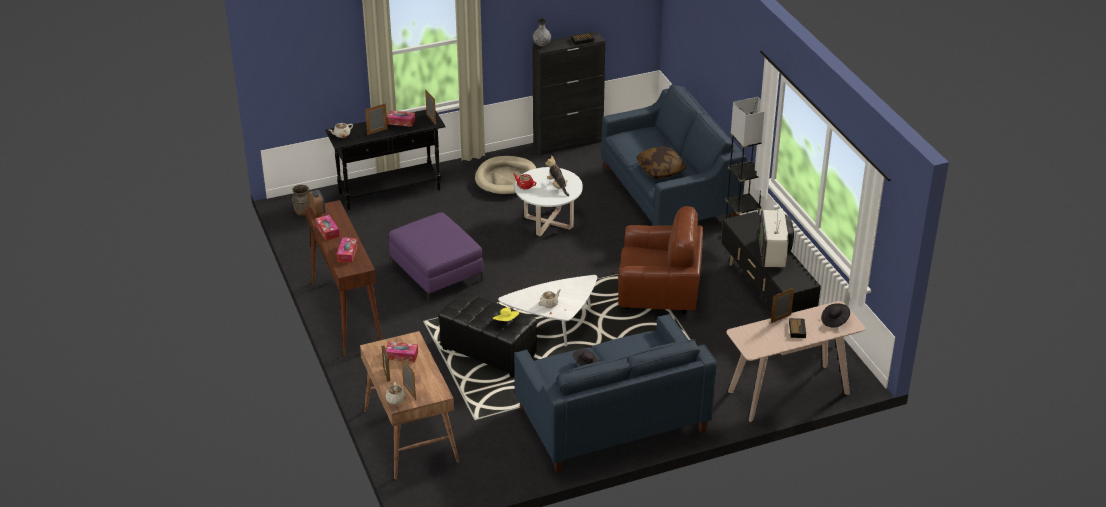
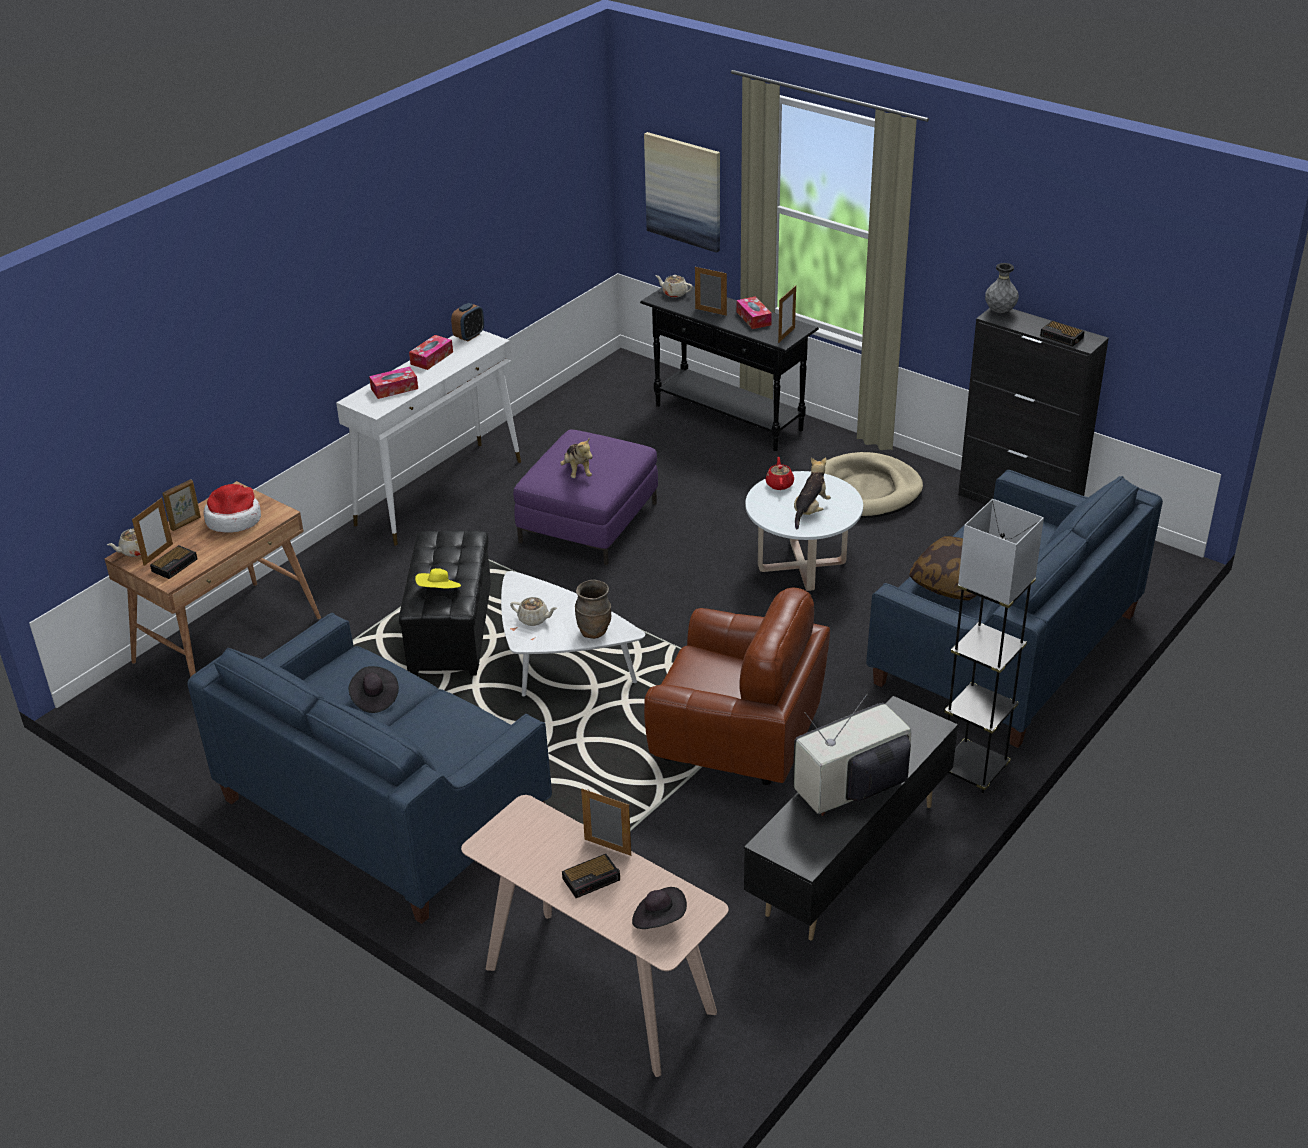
camera: 60 degrees right, 0 degrees up
(302, 212) = (617, 379): brown vase -> brown vase (594, 632)
(313, 73) = (684, 191): none -> picture
(346, 314) = (440, 492): brown console table -> white console table
(401, 355) = (234, 519): tissue box -> hat
(427, 388) = (175, 564): none -> alarm clock
(440, 242) = (577, 471): none -> plush toy
(659, 292) = (737, 737): brown armchair -> brown armchair turned 45 degrees counterclockwise

